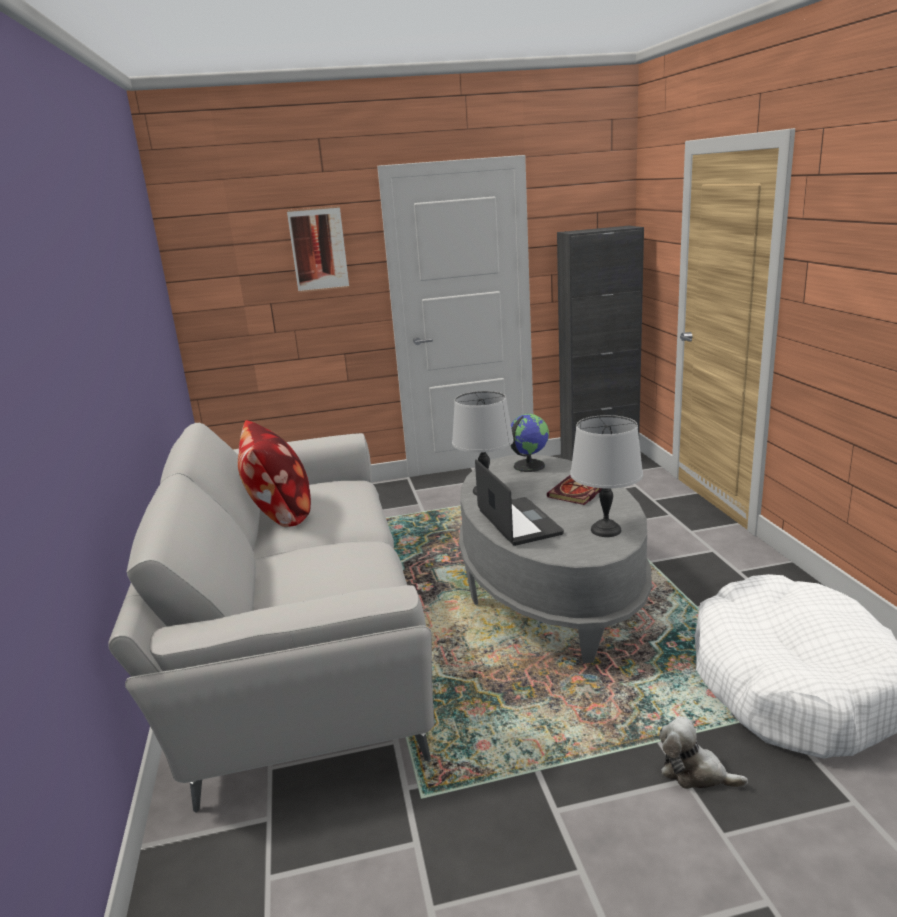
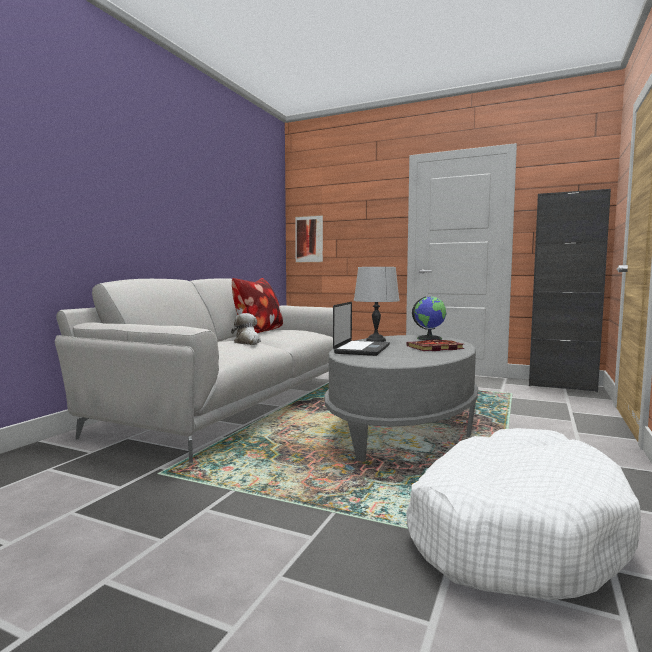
camera: 35 degrees right, 15 degrees down
(318, 249) = (367, 207): picture -> picture (309, 239)
(605, 529) = (410, 359): grey table lamp -> none
(695, 772) = (326, 537): plush toy -> plush toy (248, 343)

